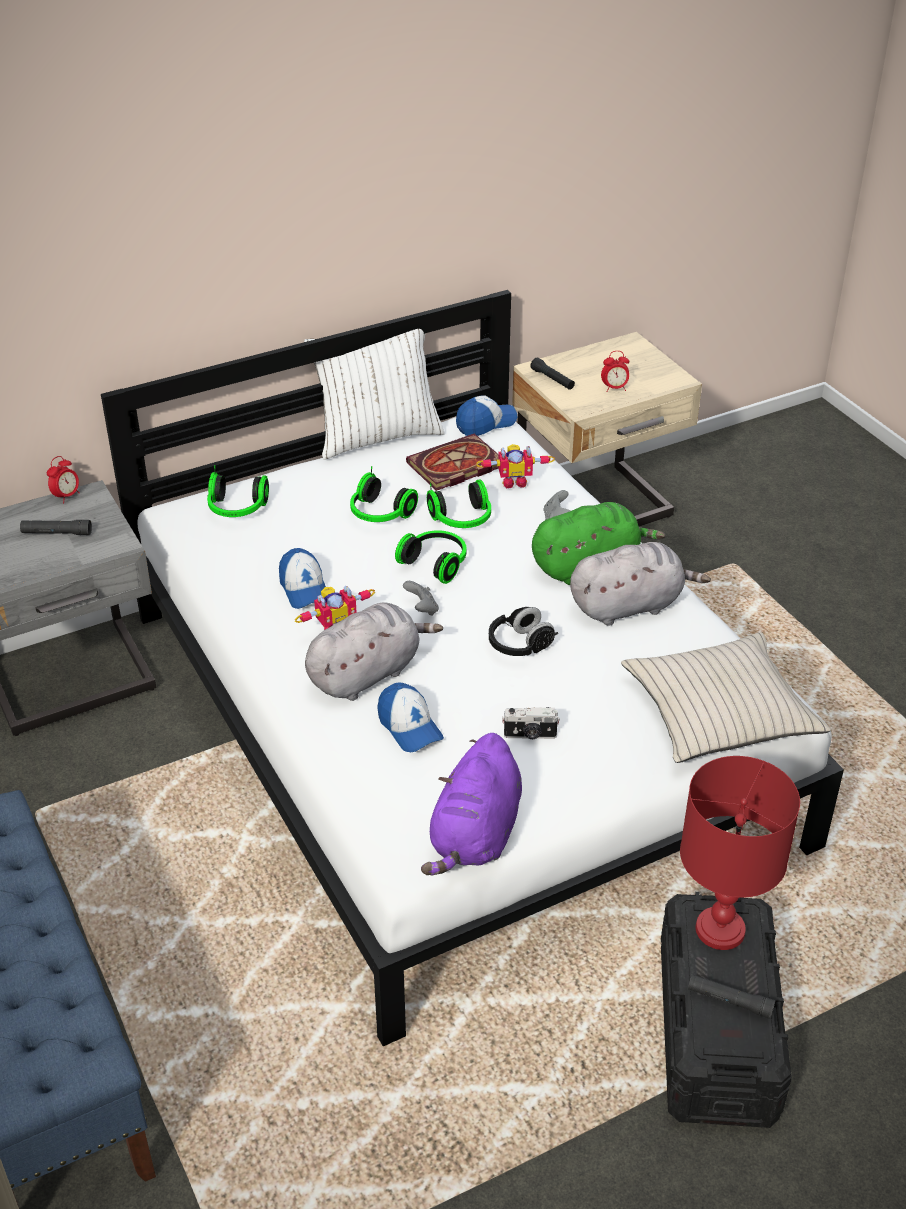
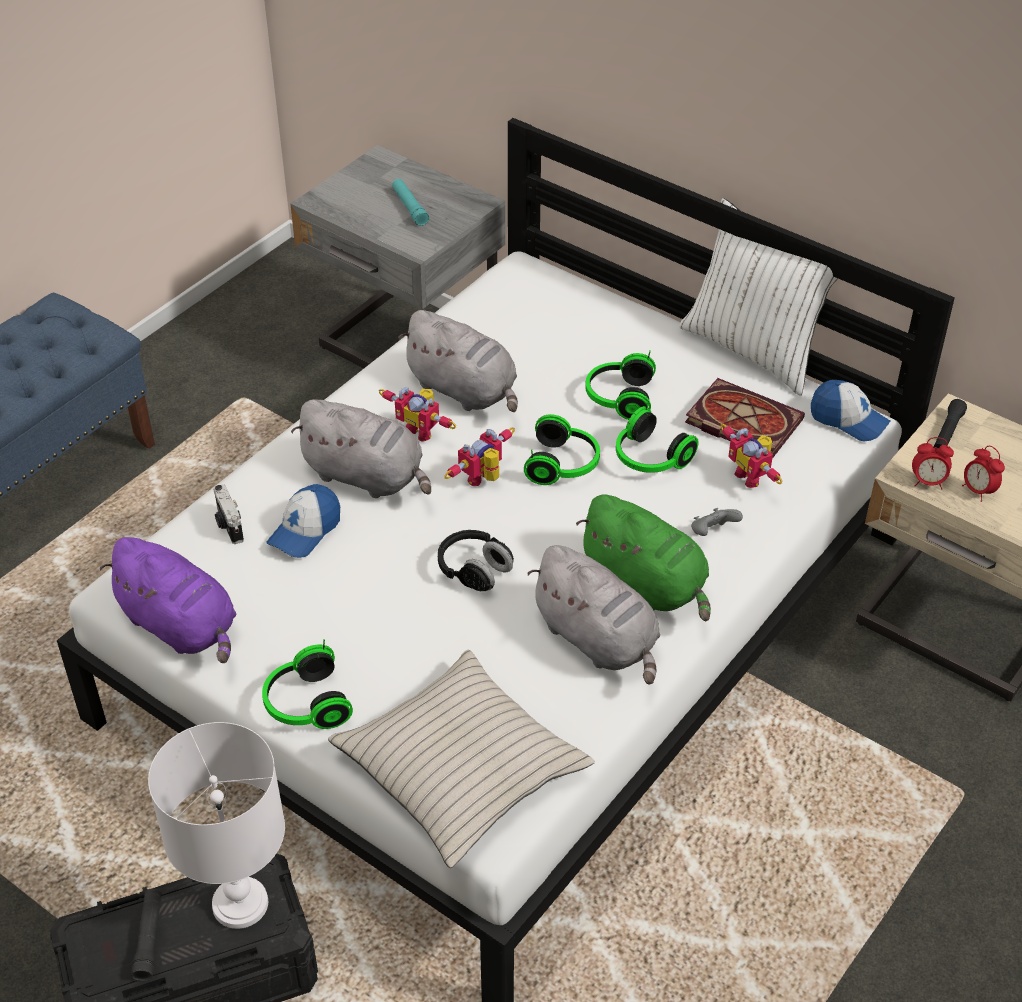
camera: 65 degrees right, 5 degrees up
(56, 533) = (410, 207): black flashlight -> turquoise flashlight
(66, 496) = (465, 191): alarm clock -> alarm clock (928, 482)
(237, 509) = (554, 303): headphones -> headphones (305, 704)
(304, 589) = (465, 391): cap -> grey plush toy
(422, 609) = (484, 480): grey game controller -> toy robot
(475, 836) = (181, 626): purple plush toy -> purple plush toy turned 135 degrees counterclockwise
(530, 735) = (340, 622): camera -> camera (228, 525)
(719, 930) = (239, 903): red table lamp -> white table lamp

